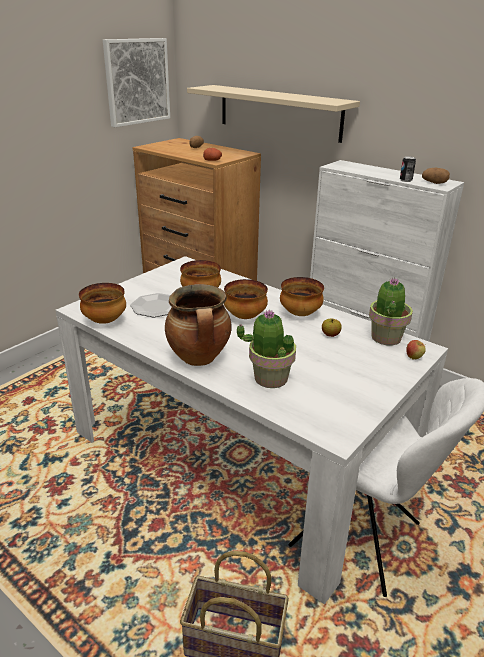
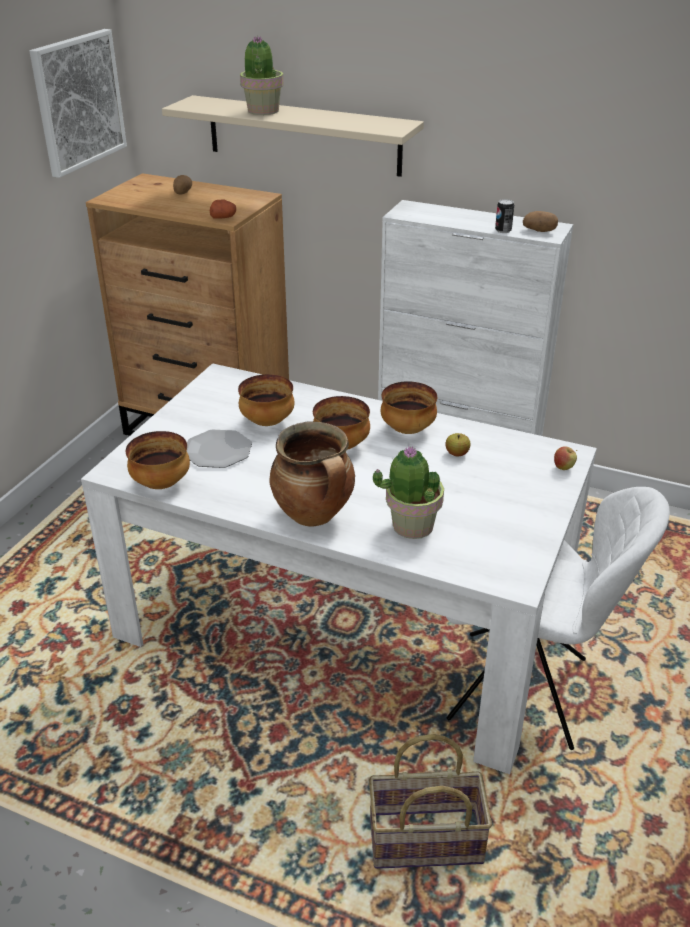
camera: 15 degrees left, 5 degrees up
(385, 338) = (522, 446): potted plant -> potted plant (262, 111)

